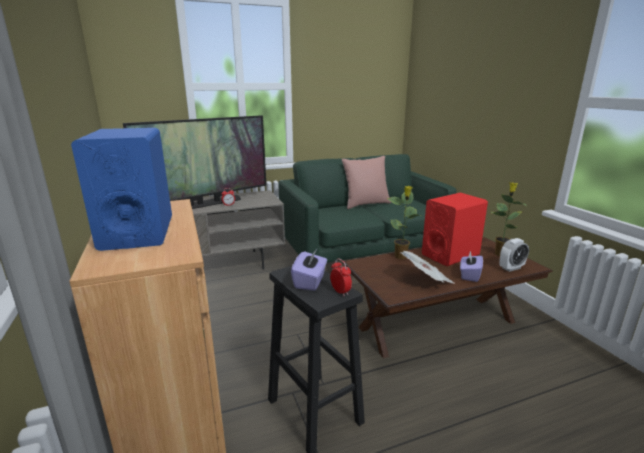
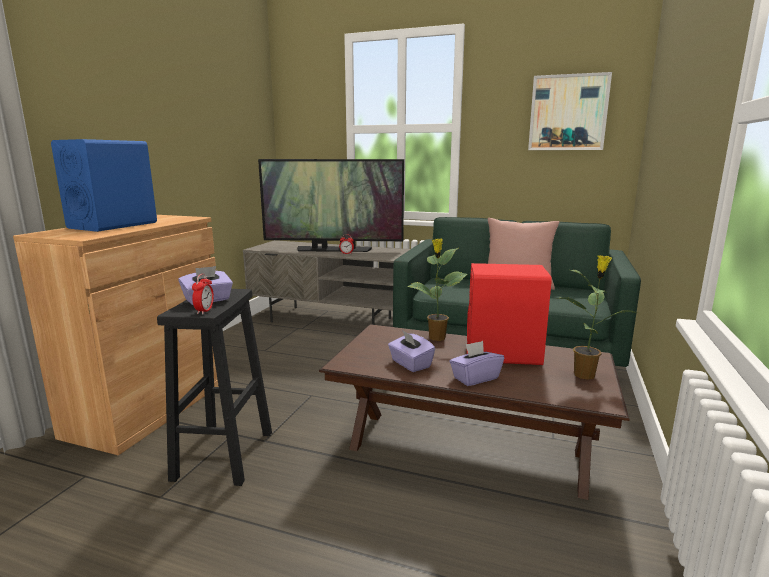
camera: 40 degrees right, 5 degrees down
(365, 76) = (568, 113): none -> picture
(426, 280) = (410, 364): newspaper -> purple tissue box
(511, 268) = (557, 392): alarm clock -> none

